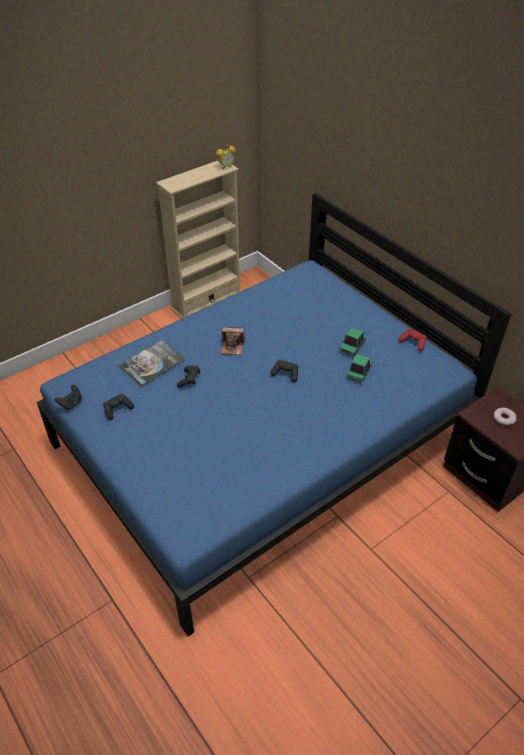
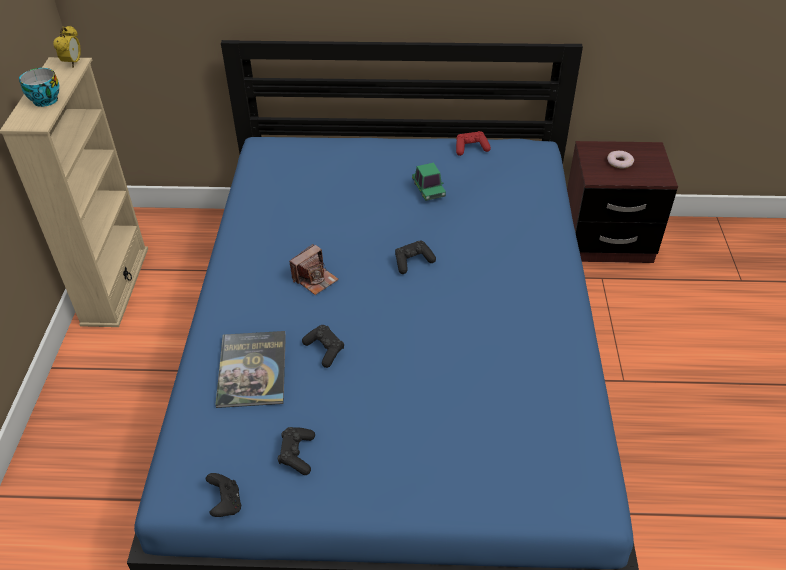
camera: 50 degrees left, 0 degrees up
(189, 178) = (43, 100): none -> cup
(359, 372) = (473, 207): toy car -> none

